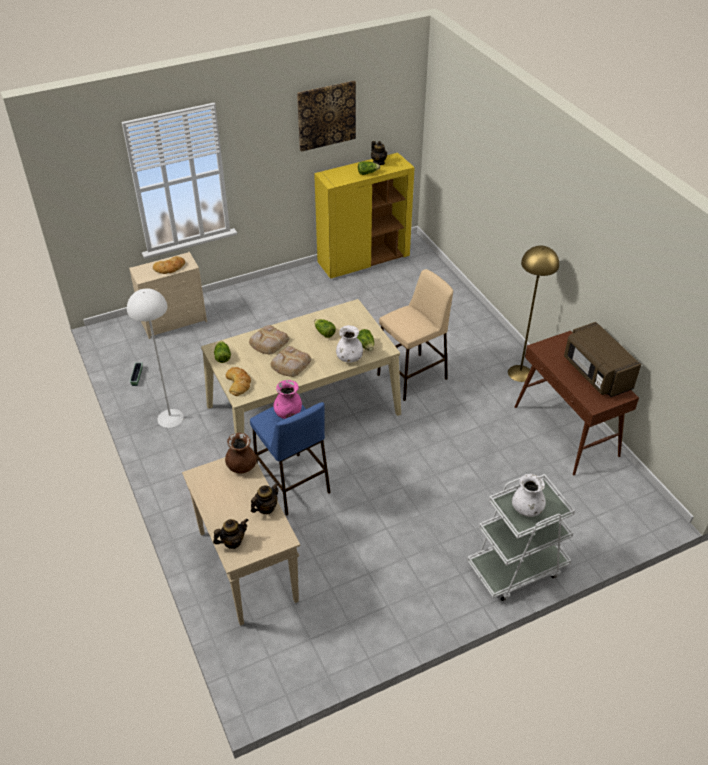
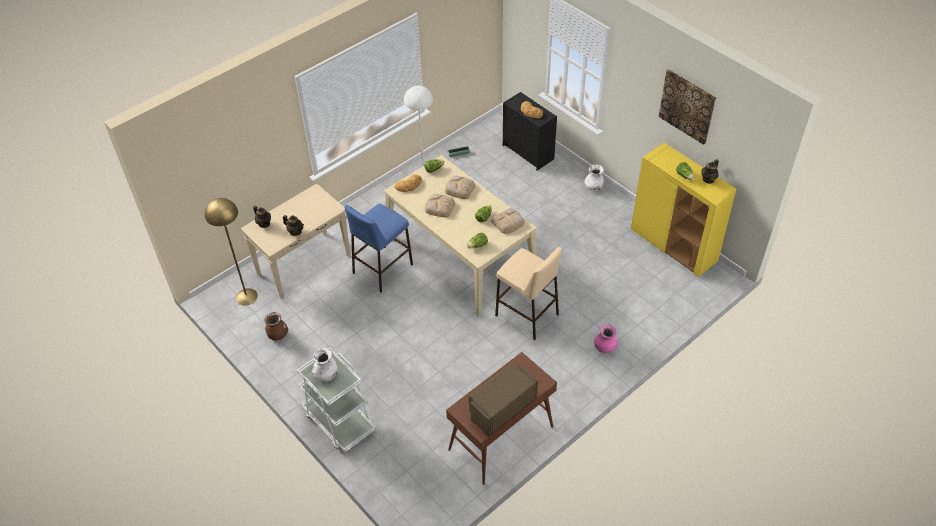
camera: 75 degrees right, 5 degrees up
(175, 321) = (528, 152): beige dresser -> black dresser
(241, 467) = (328, 210): brown vase -> brown vase (277, 335)
(288, 413) = (387, 220): pink vase -> pink vase (604, 347)
(342, 316) = (508, 222): none -> bread
(349, 358) = (459, 239): white vase -> white vase (593, 187)
(520, 373) = (565, 393): yellow floor lamp -> yellow floor lamp (246, 296)

